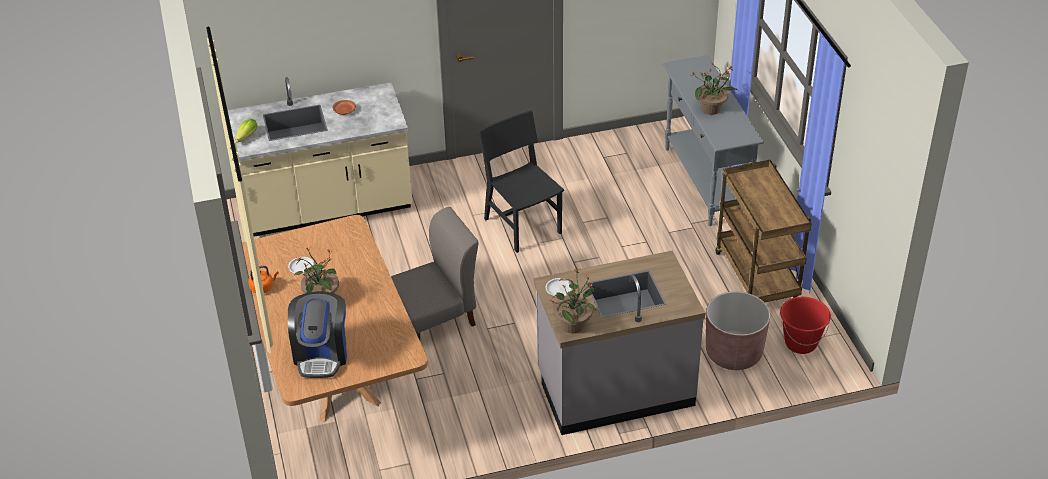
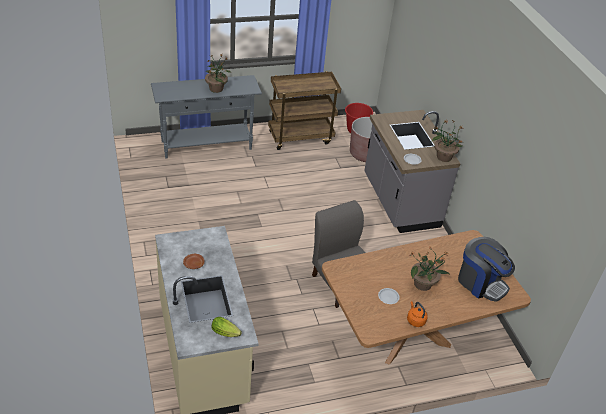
camera: 95 degrees left, 0 degrees up
(321, 354) = (481, 283): coffee machine -> coffee machine turned 45 degrees clockwise
(523, 225) = (241, 232): black chair -> none

